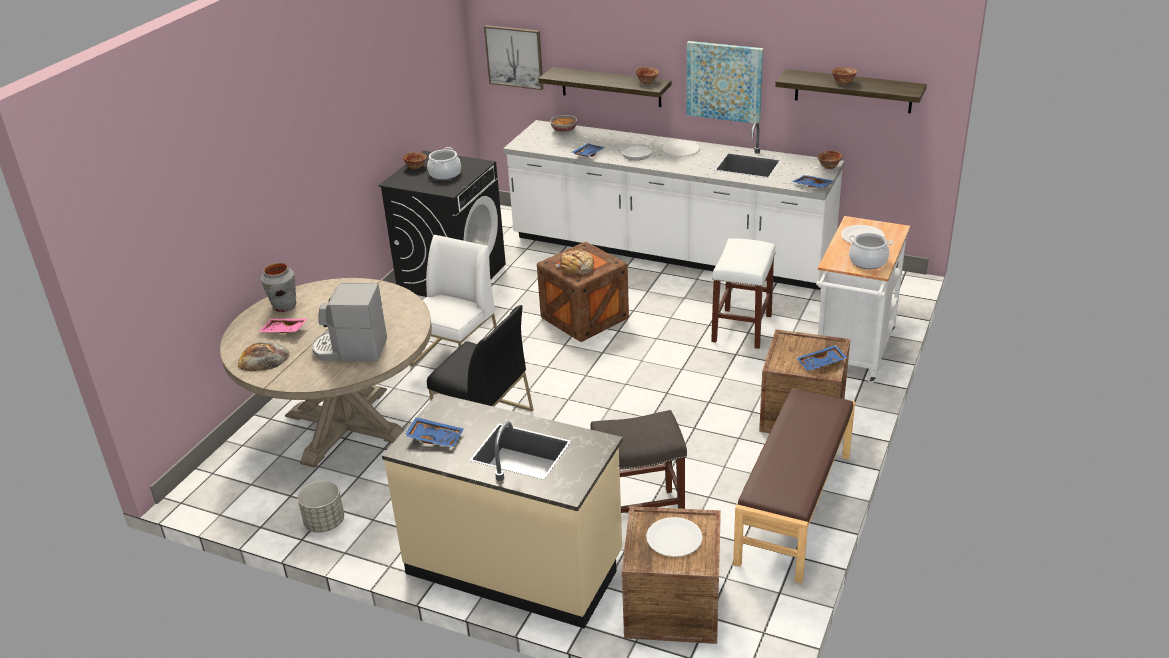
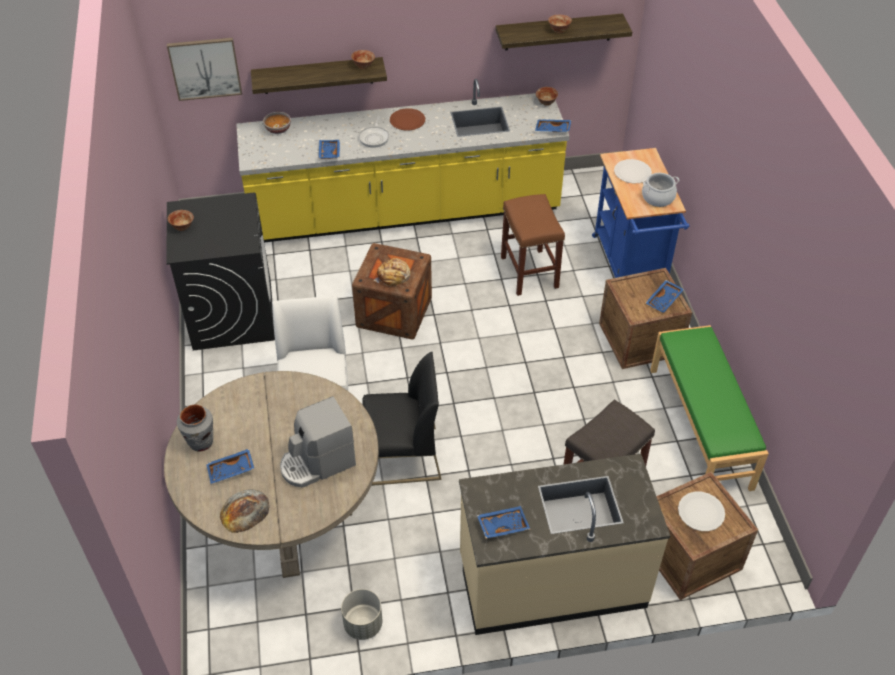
camera: 35 degrees left, 15 degrees up
(284, 331) = (231, 471): pink tray -> blue tray
(445, 174) = (222, 226): cooking pot -> none
(669, 252) = (405, 212): white counter -> yellow counter
(681, 149) = (407, 120): white plate -> brown plate
(724, 81) = (436, 47): picture -> none
(742, 329) = (530, 273): white stool -> brown stool
(795, 508) = (701, 427): brown bench -> green bench
(853, 355) = (630, 266): white cart -> blue cart

